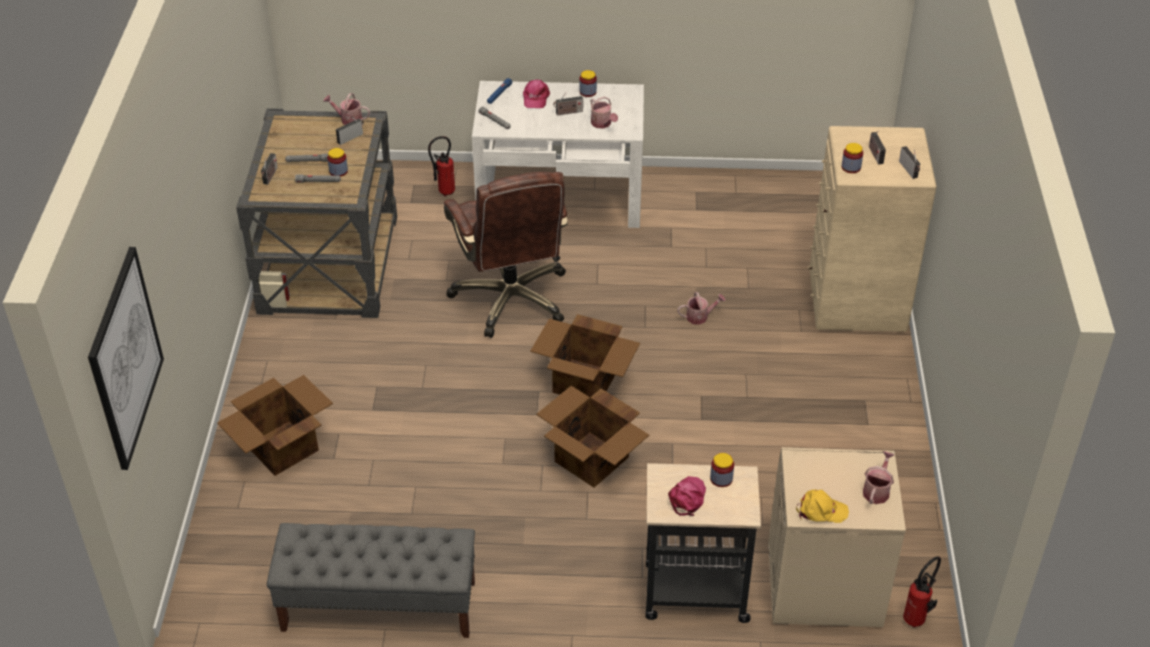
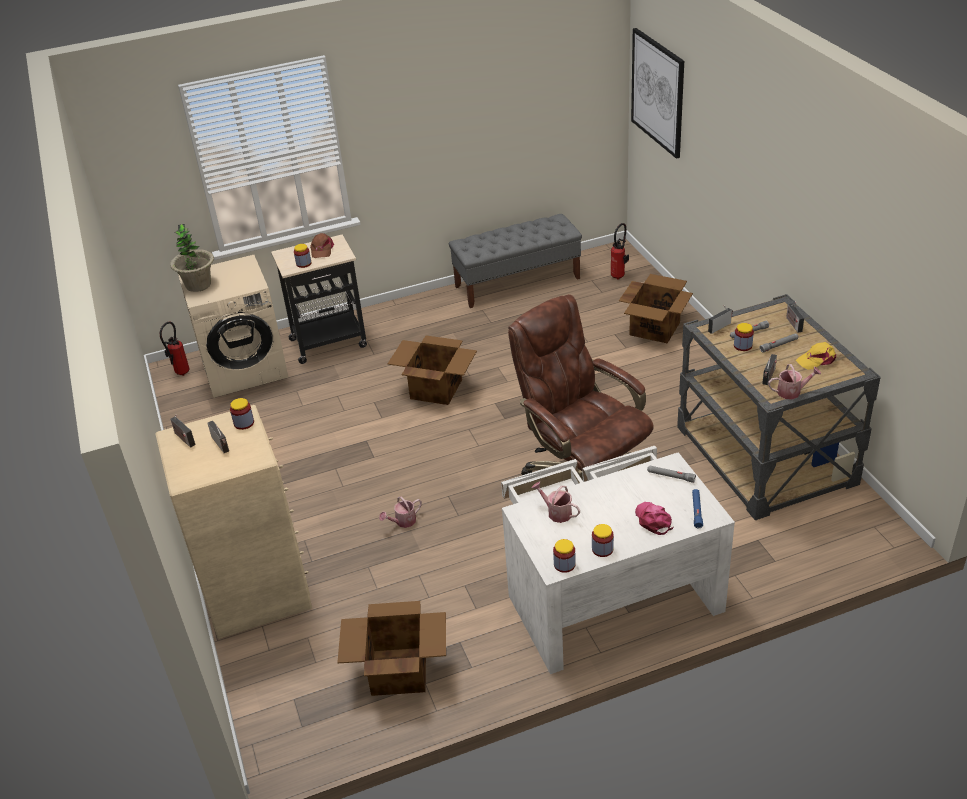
camera: 160 degrees right, 5 degrees down
(443, 192) = (737, 563): fire extinguisher -> fire extinguisher (619, 276)
(568, 112) = (604, 514): radio -> radio (720, 326)
(585, 382) = (472, 436): cardboard box -> cardboard box (398, 671)
(622, 91) = (564, 564): none -> jar
(687, 498) = (322, 250): pink cap -> brown cap
(821, 511) = (234, 266): yellow cap -> yellow cap (817, 360)
(877, 490) = (198, 285): watering can -> potted plant

